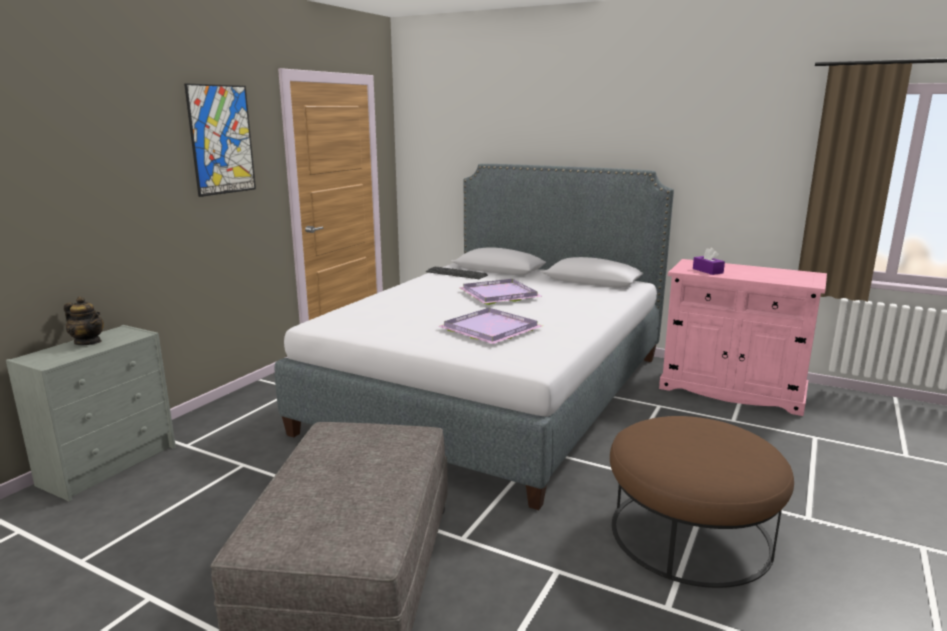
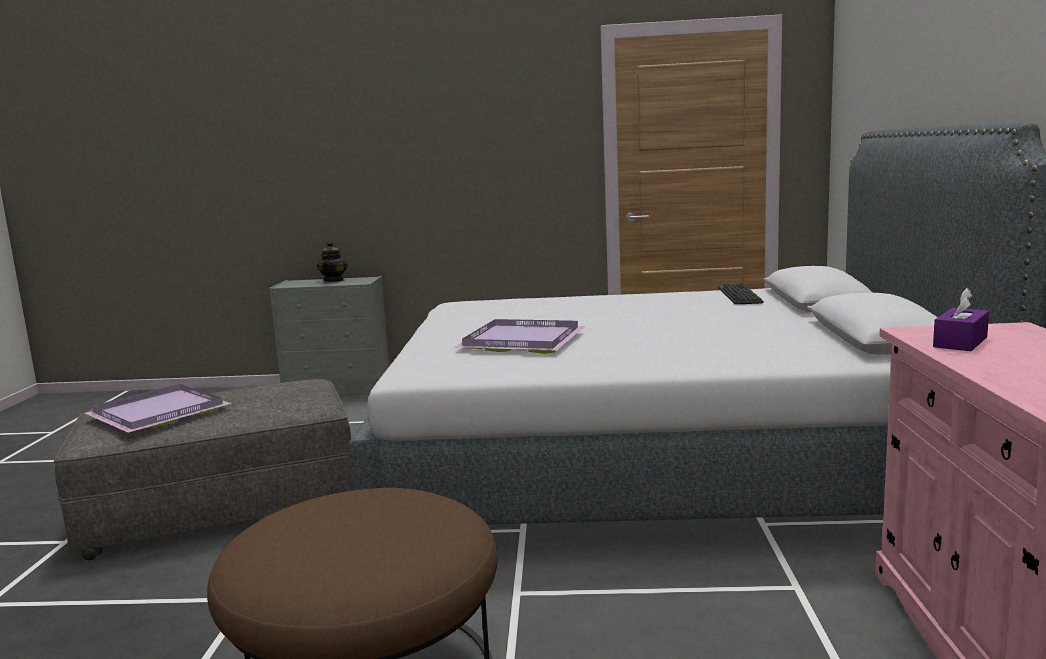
camera: 65 degrees right, 5 degrees down
(221, 140) = (508, 109): picture -> none
(500, 294) = (679, 320): purple tray -> purple tray (161, 412)

